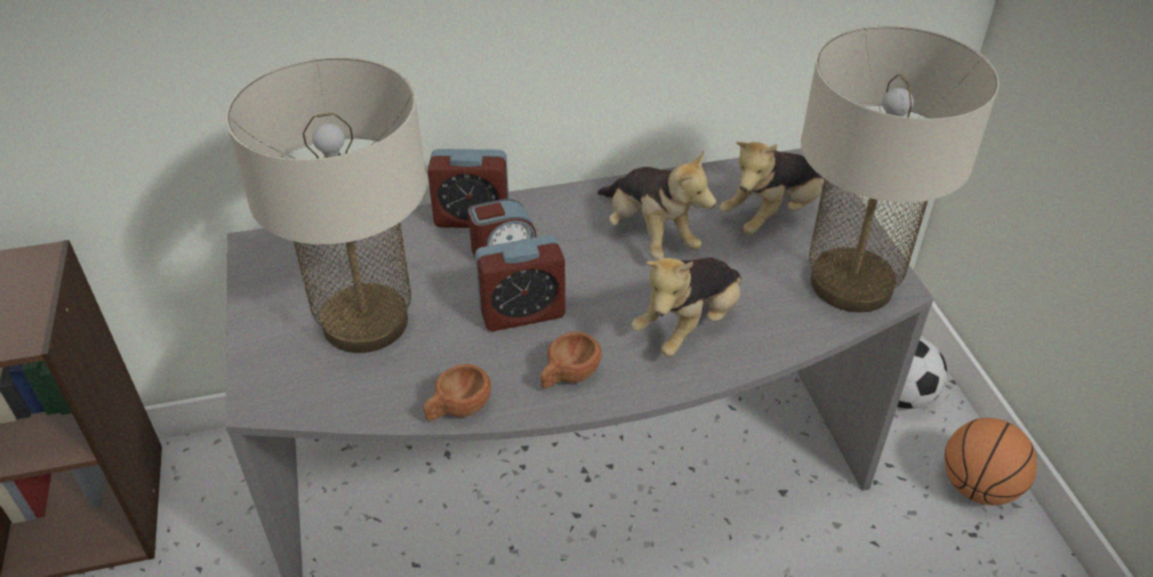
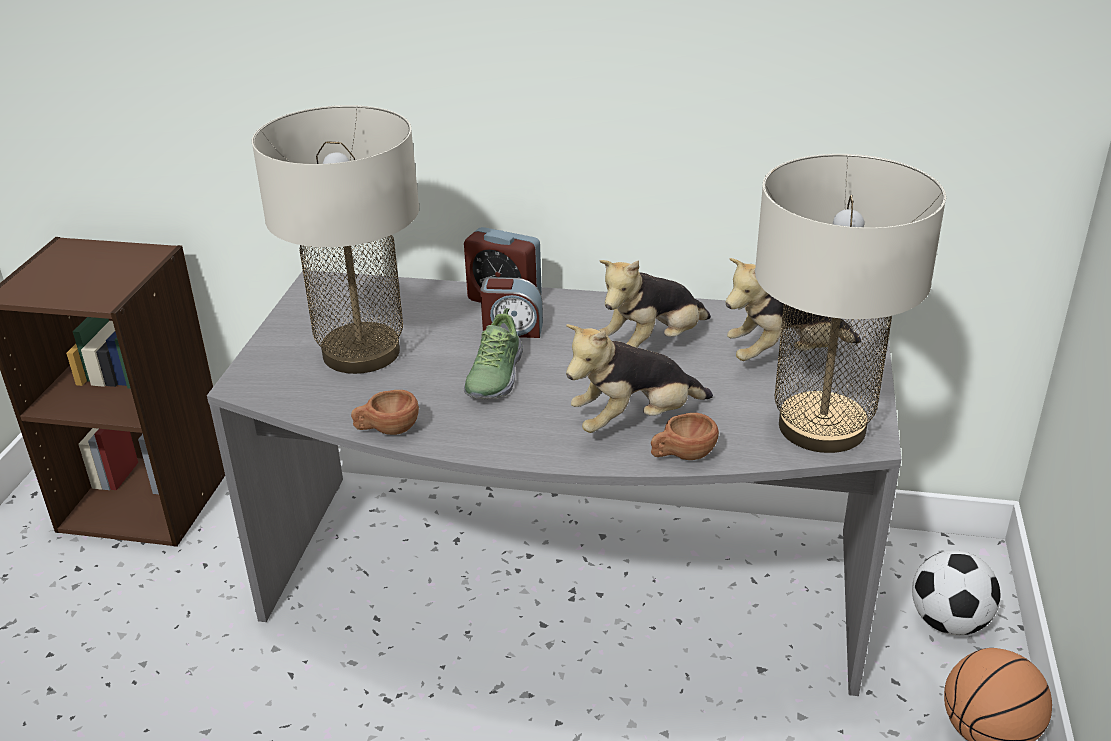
camera: 25 degrees right, 10 degrees down
(522, 313) = (494, 376): alarm clock -> shoe
(568, 377) = (496, 431): brown cup -> brown cup (682, 455)
(649, 235) = (652, 346): plush toy -> plush toy turned 60 degrees clockwise

